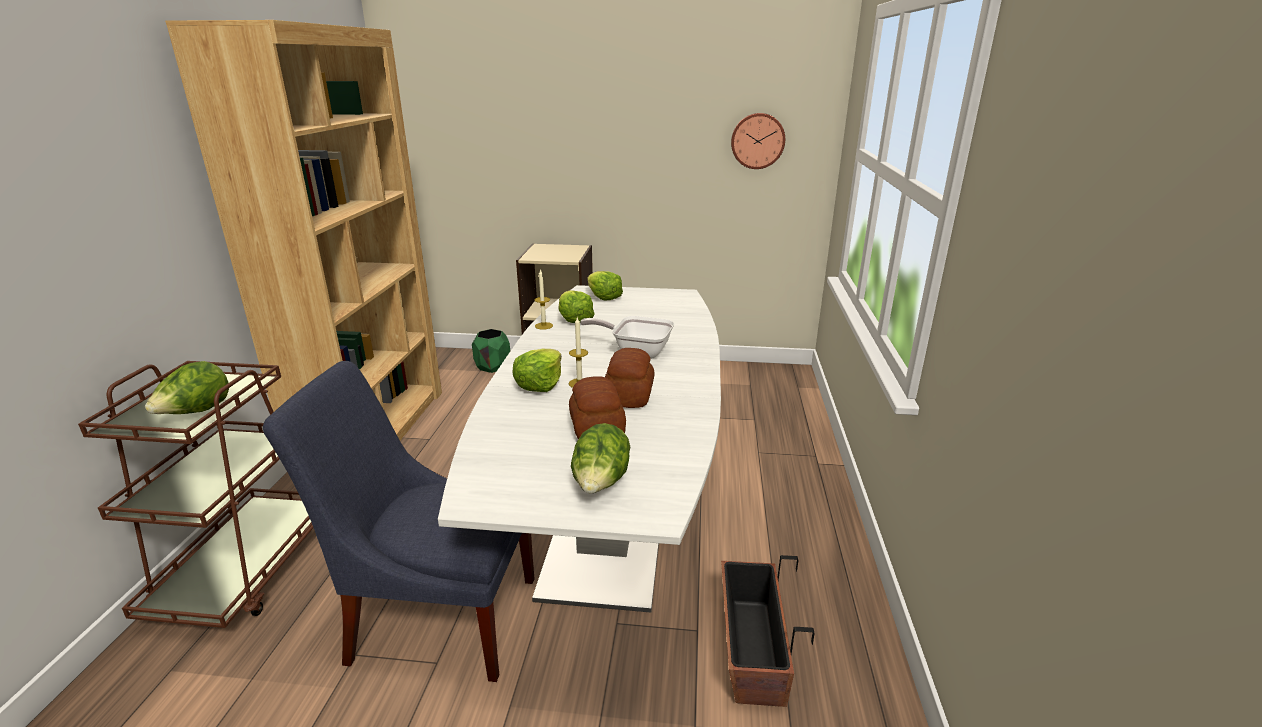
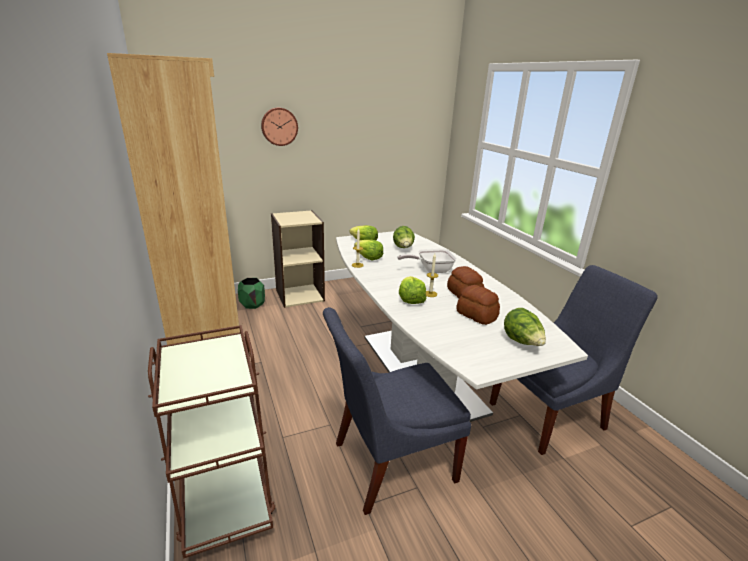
camera: 30 degrees left, 0 degrees up
(196, 413) = (224, 373): lettuce -> lettuce (403, 248)
(752, 650) = (550, 414): planter -> blue chair
(757, 141) = (408, 137): wall clock -> wall clock (279, 126)

